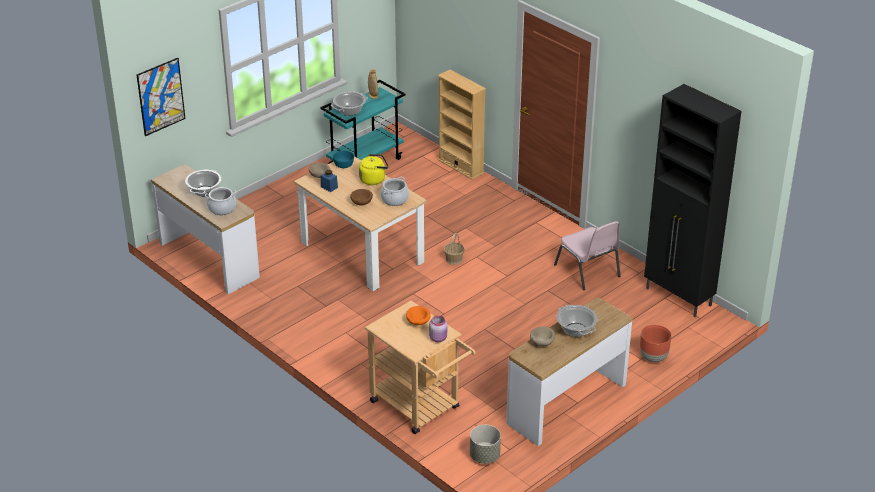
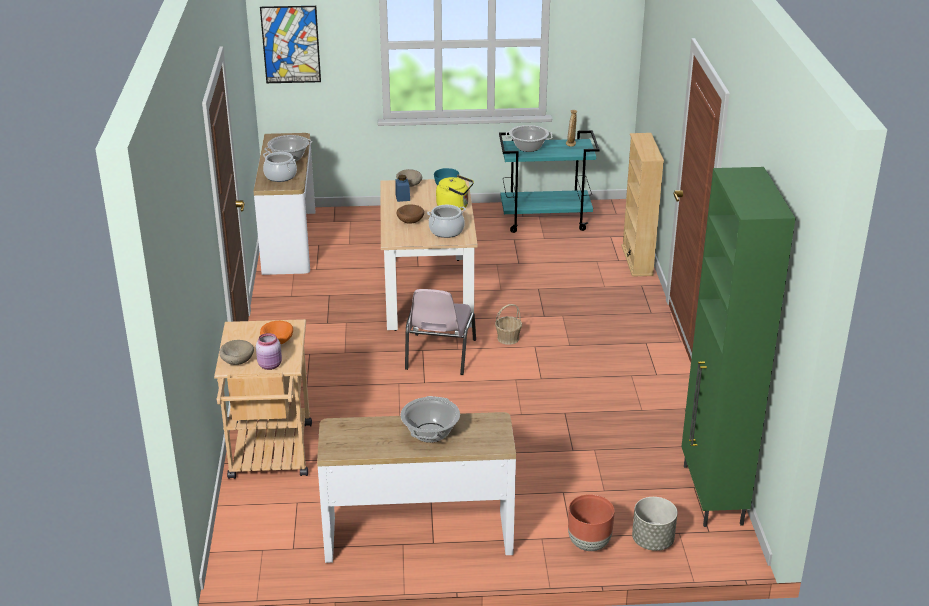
camera: 40 degrees right, 5 degrees down
(485, 456) = (259, 540): grey planter -> grey planter (653, 541)
(541, 343) = (373, 426): beige bowl -> beige bowl (237, 361)
(588, 271) = (638, 415): pink chair -> pink chair (439, 355)
(679, 297) = (712, 495): black cabinet -> green cabinet

